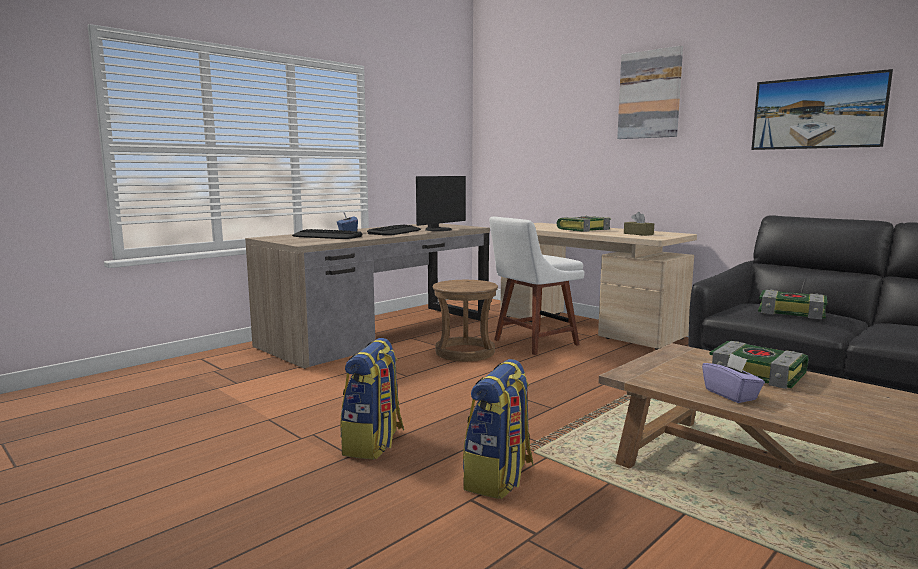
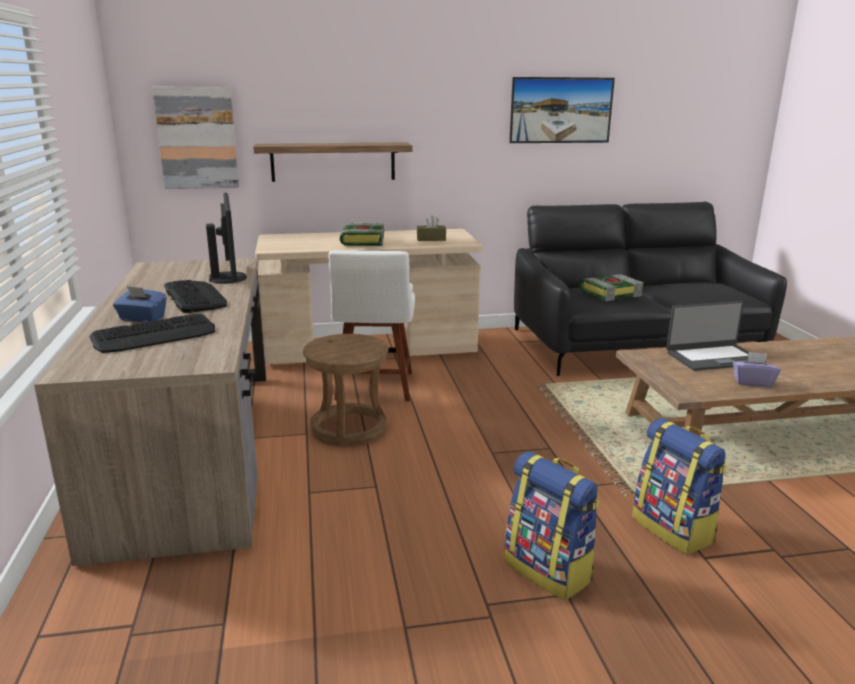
camera: 55 degrees left, 10 degrees up
(593, 167) = (333, 161): none -> shelf
(649, 95) = (400, 78): picture -> picture (197, 138)
(758, 373) = (713, 358): book -> laptop

